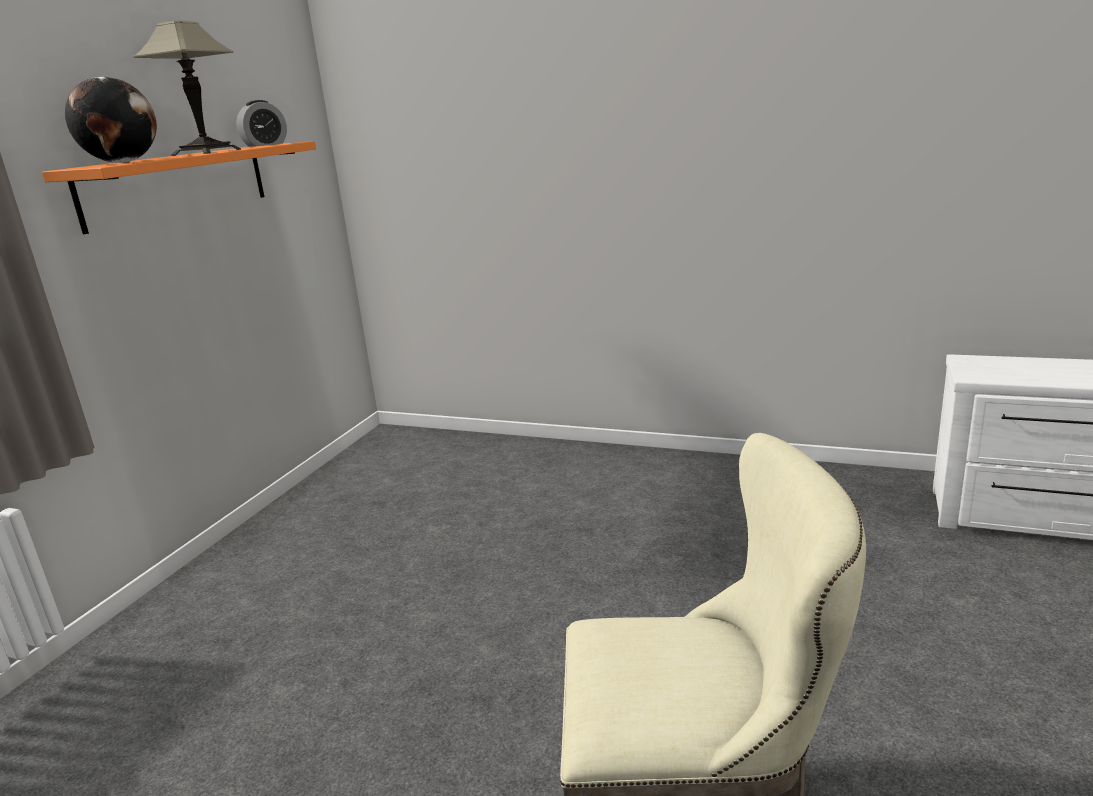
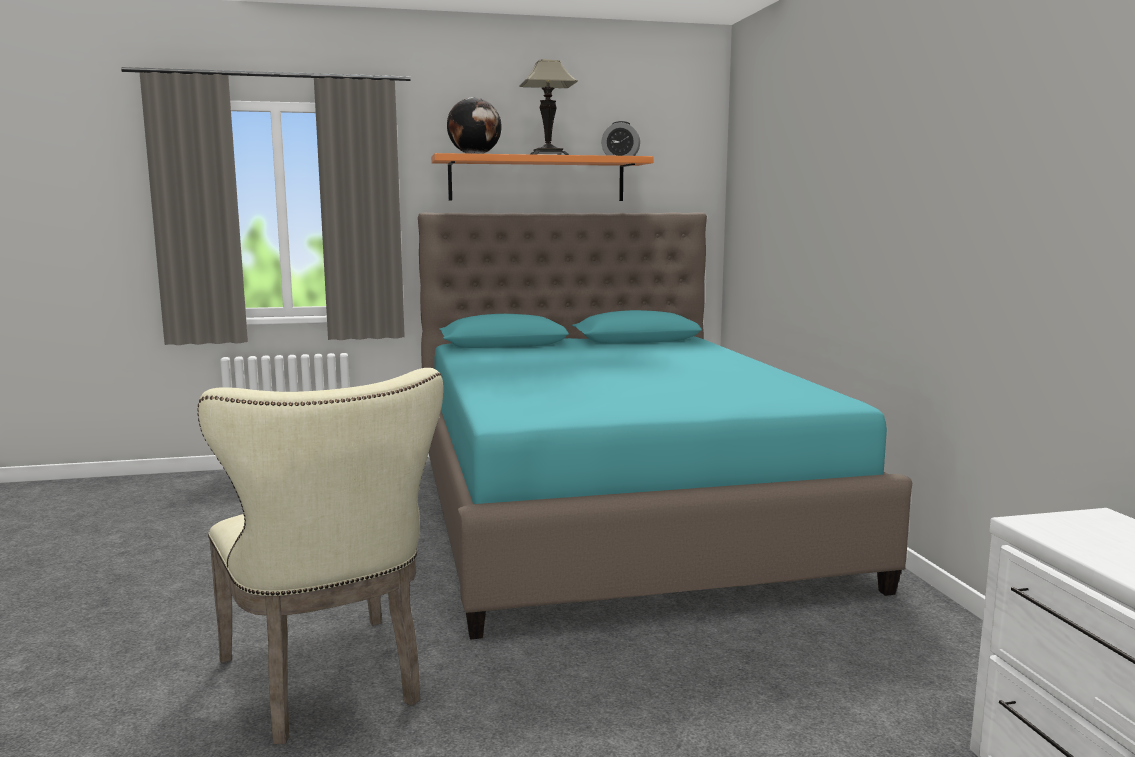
camera: 55 degrees right, 10 degrees down
(476, 524) = (614, 513): none -> turquoise bed

